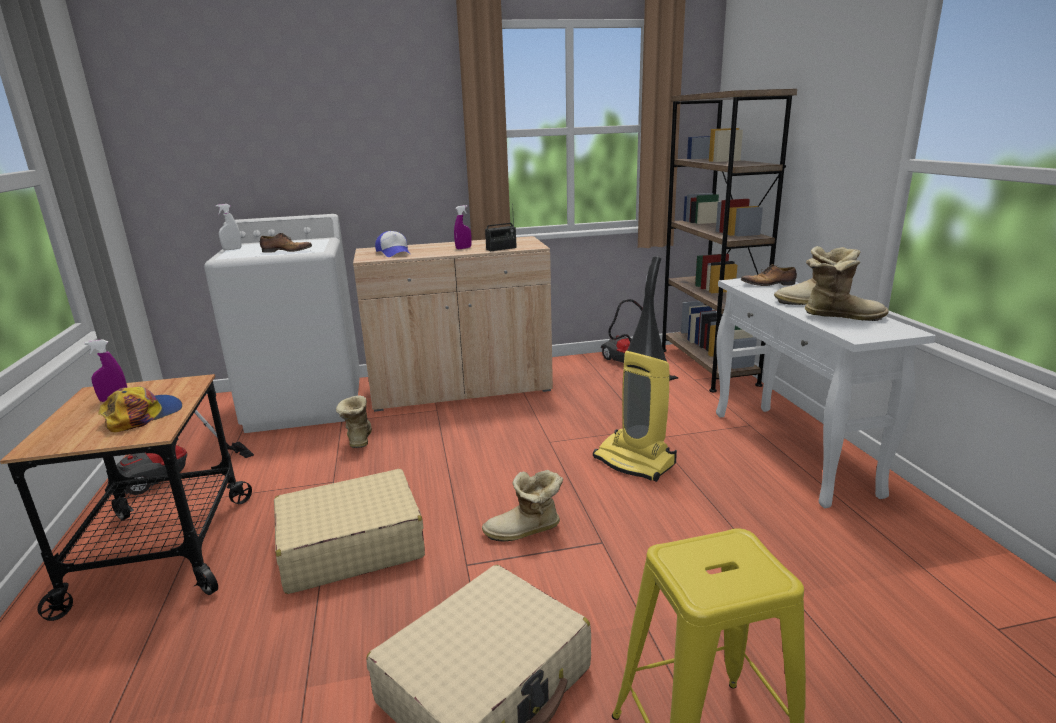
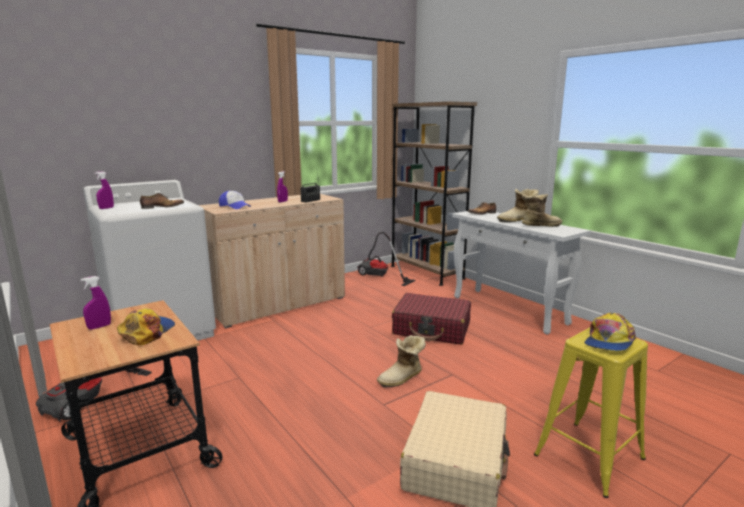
camera: 25 degrees left, 5 degrees down
(232, 249) = (106, 208): white spray bottle -> purple spray bottle
(350, 546) = (294, 412): beige suitcase -> none
(358, 439) = (231, 347): boot -> none
(635, 461) = (432, 329): vacuum cleaner -> red suitcase
(725, 568) = (609, 341): none -> cap

